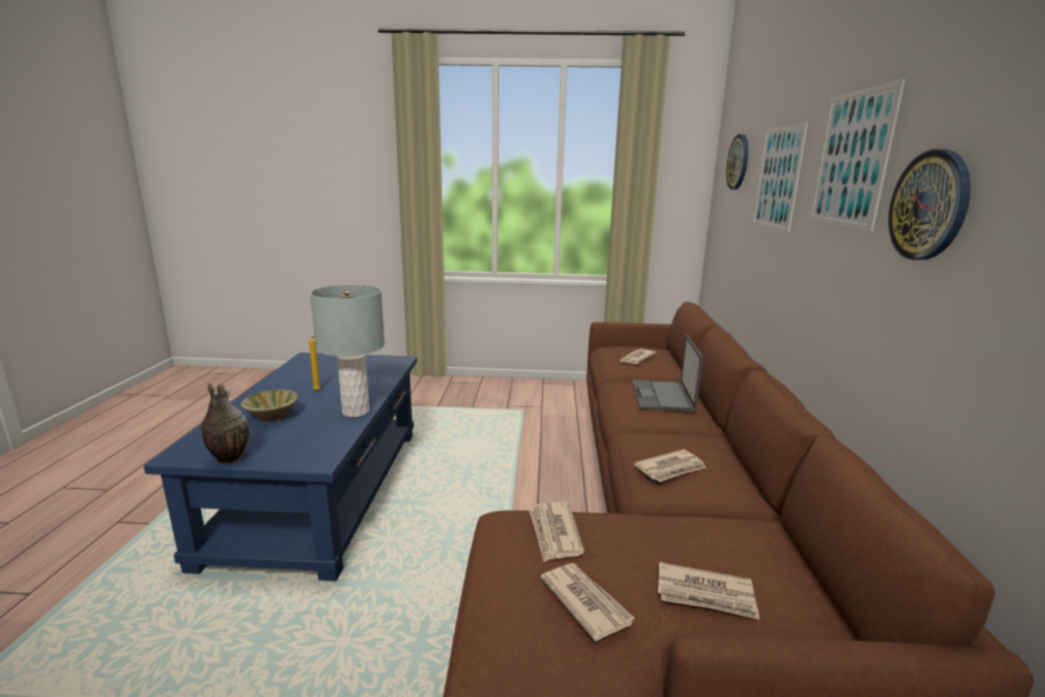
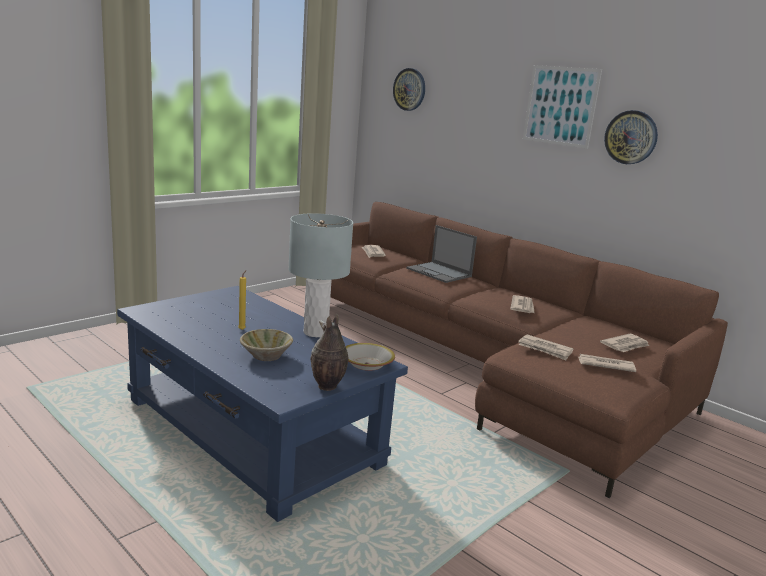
camera: 50 degrees left, 0 degrees up
(307, 455) = (366, 364): none -> bowl
(778, 178) = (474, 108): picture -> none

